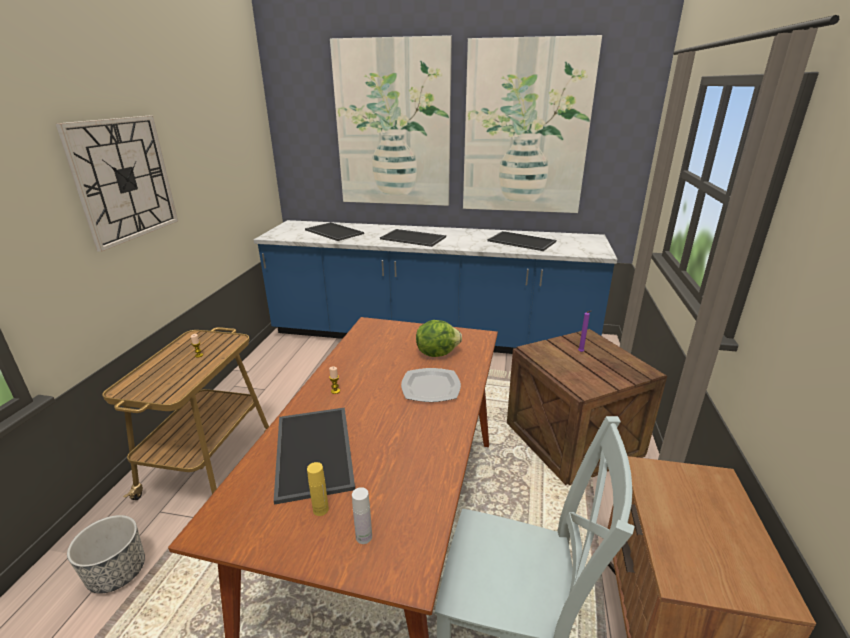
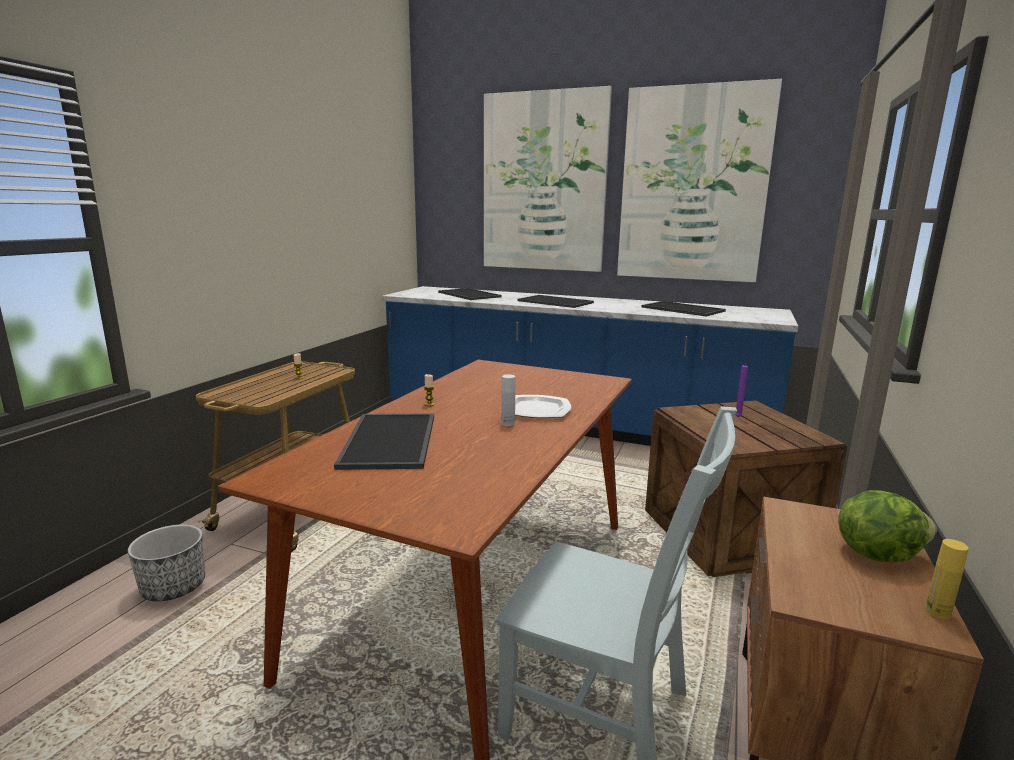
camera: 10 degrees right, 10 degrees down
(124, 179) = (257, 200): wall clock -> none
(320, 509) = (381, 477): yellow bottle -> yellow bottle (938, 612)
(364, 537) = (419, 499): white bottle -> white bottle (508, 423)
(437, 353) = (553, 388): lettuce -> lettuce (877, 553)

